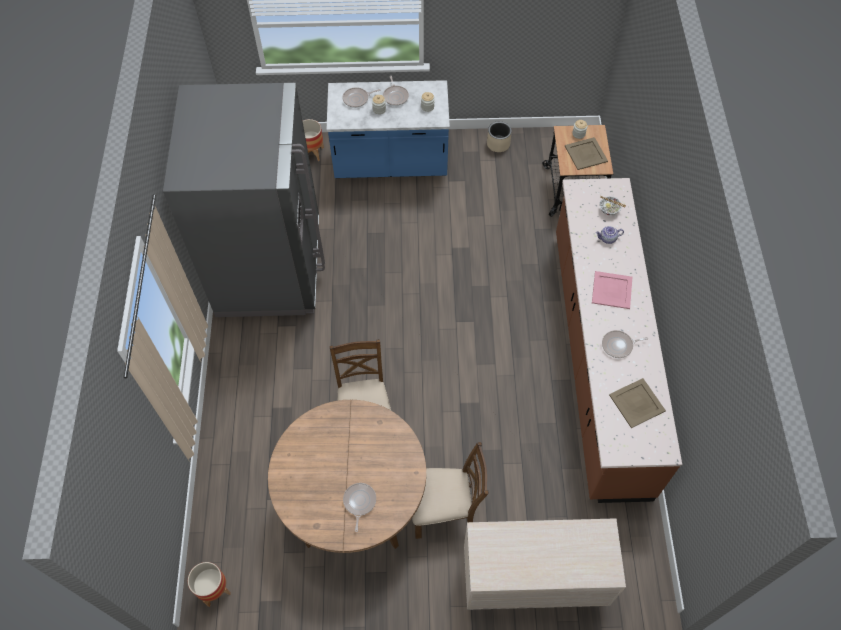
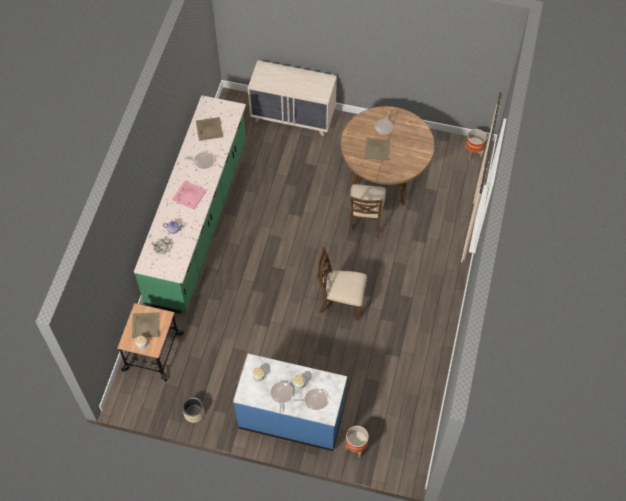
camera: 165 degrees left, 0 degrees up
(269, 267) = (411, 345): grey fridge -> none
(361, 456) = (377, 149): none -> beige tray
(444, 509) = (331, 160): brown chair -> brown chair (341, 301)
(598, 358) = (199, 221): brown counter -> green counter

